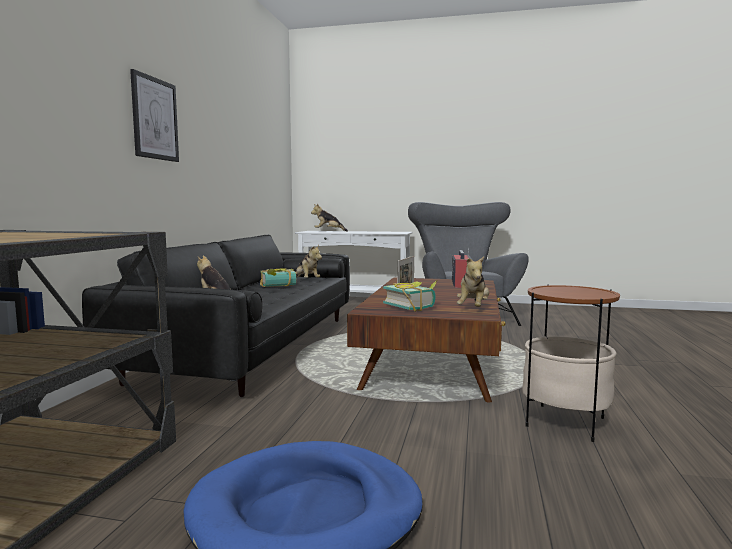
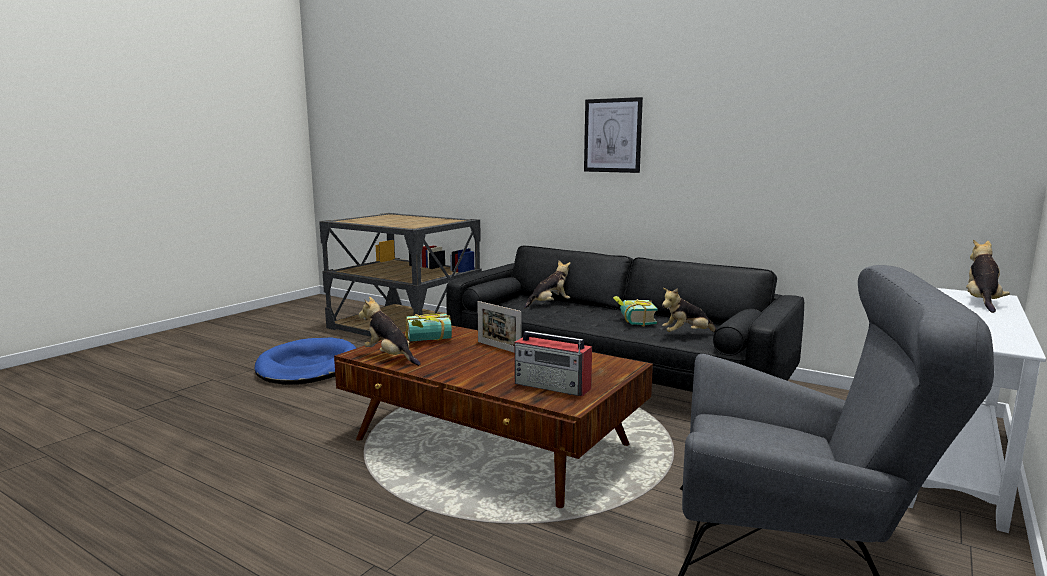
camera: 110 degrees right, 5 degrees up
(565, 422) = (279, 456): side table -> none

